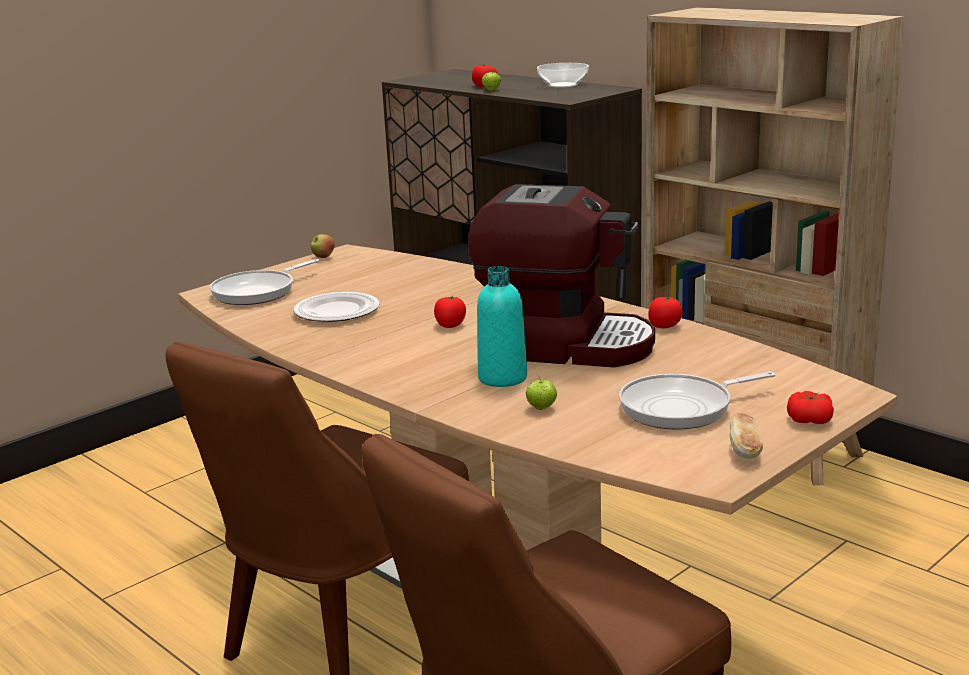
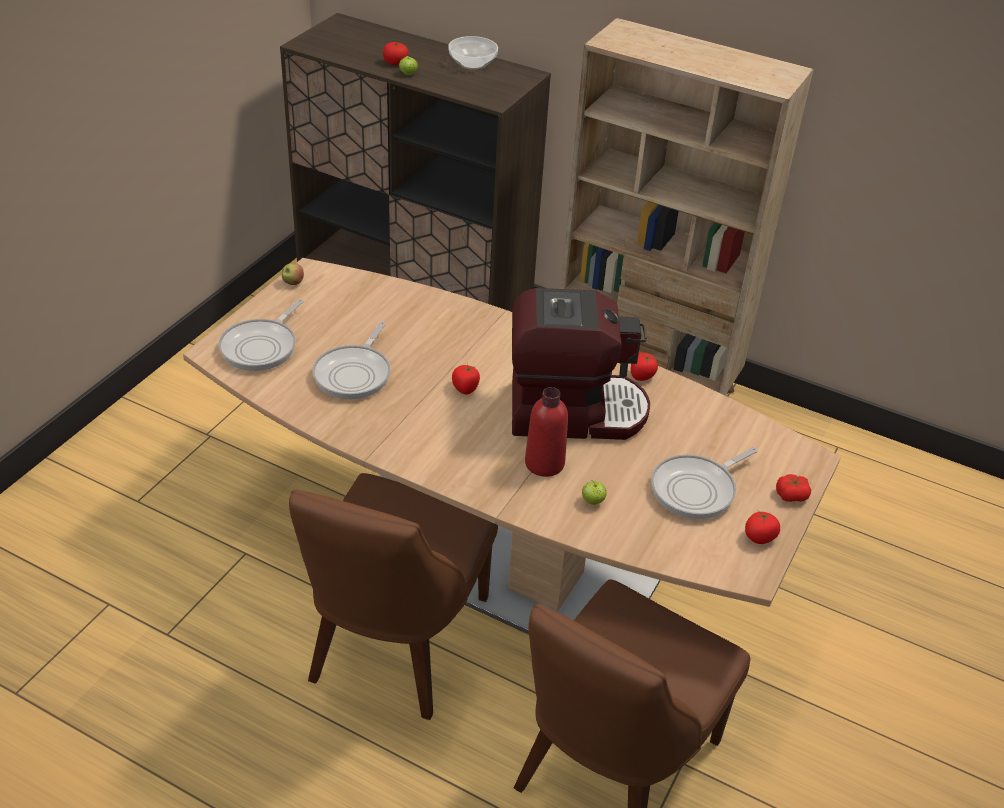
camera: 20 degrees left, 20 degrees up
(338, 311) = (354, 374): plate -> frying pan
(502, 378) = (544, 463): turquoise bottle -> red bottle
(745, 449) = (759, 537): bread -> tomato

